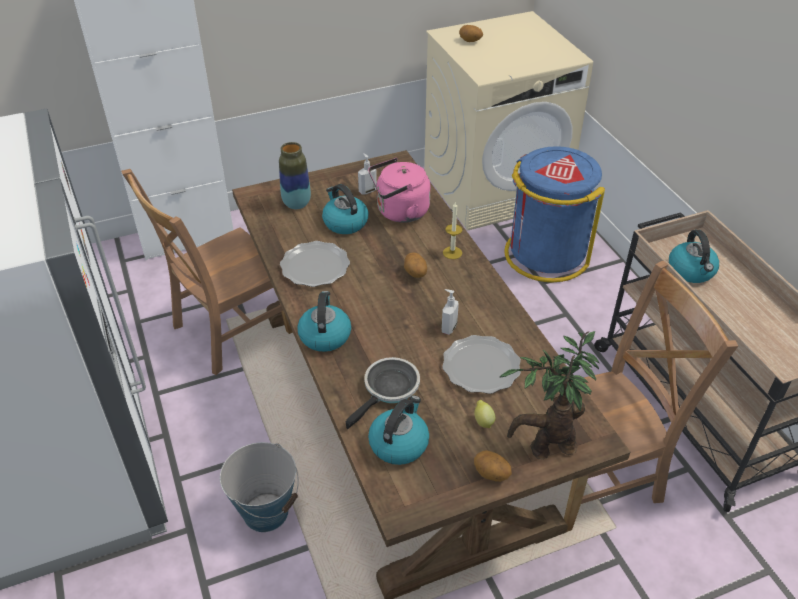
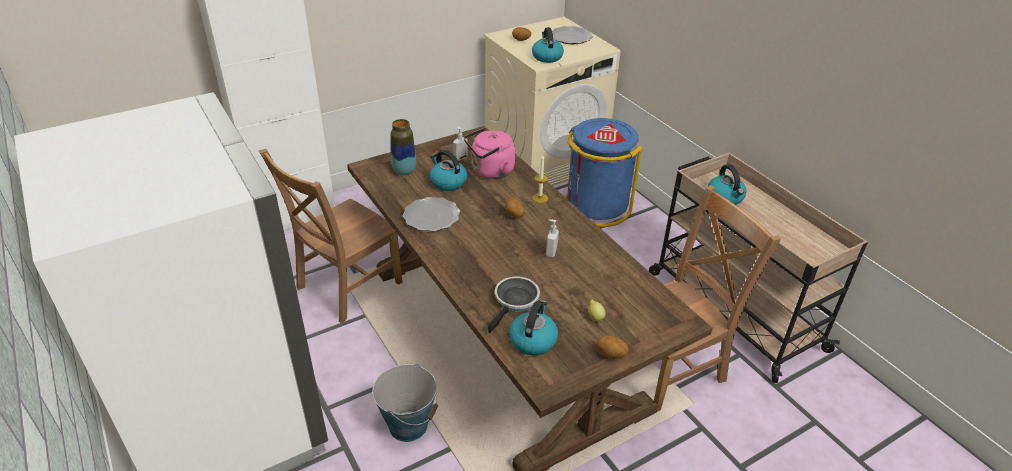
camera: 10 degrees left, 5 degrees down
(324, 335) = (452, 266): kettle -> kettle (547, 57)
(481, 367) = (584, 278): plate -> plate (571, 37)
(546, 446) = (648, 330): potted plant -> none

